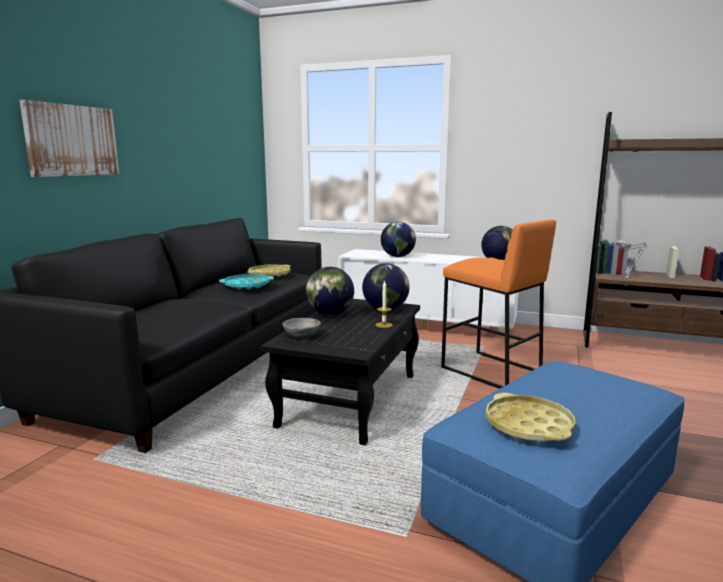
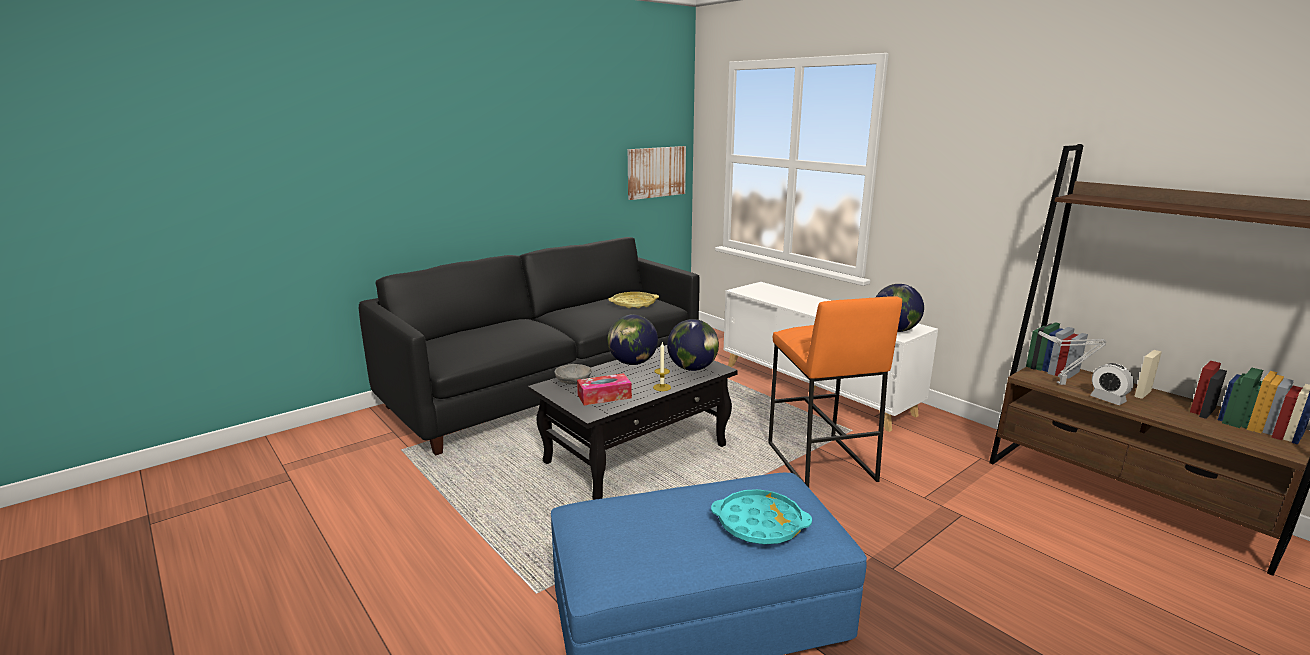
camera: 30 degrees right, 5 degrees up
(72, 140) = (447, 170): picture -> picture (656, 172)
(247, 285) = (594, 315): turquoise tray -> turquoise tray (760, 523)
(347, 339) = (604, 396): none -> tissue box
(397, 256) = (788, 300): globe -> none
(528, 425) = (627, 530): yellow tray -> none
(662, 280) = (1107, 399): none -> alarm clock

